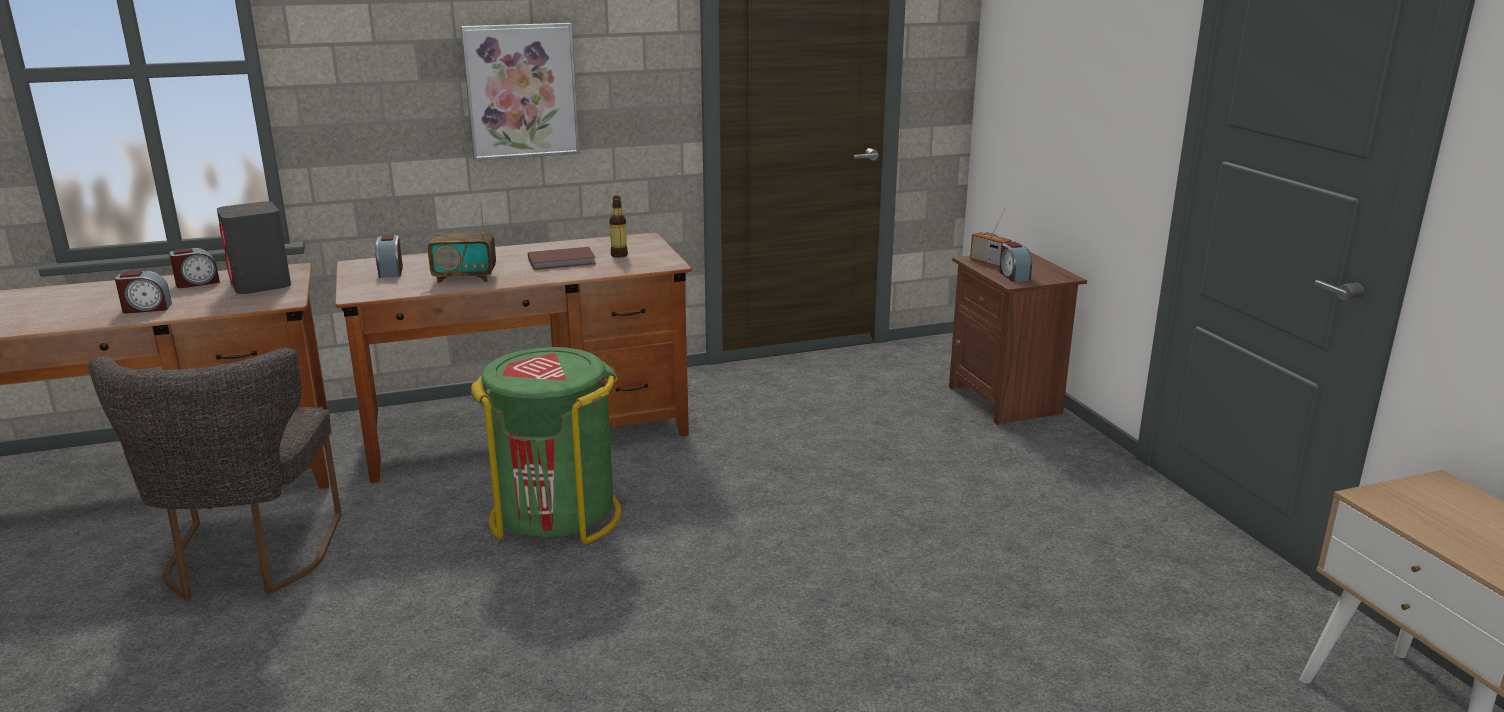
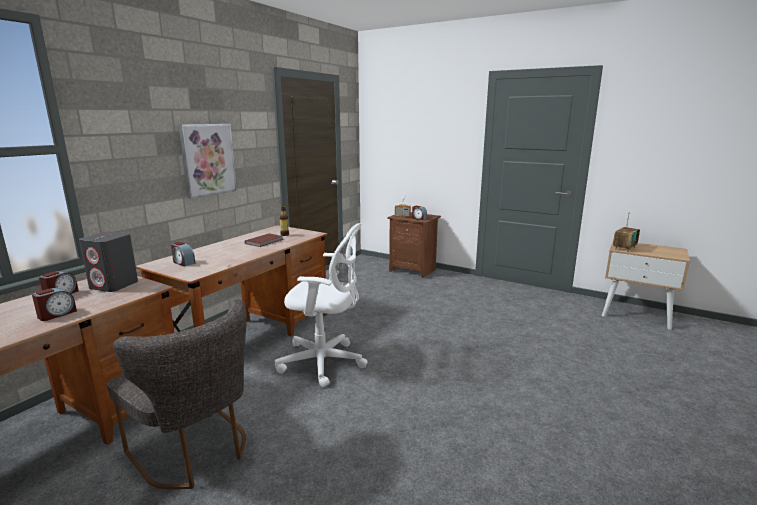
camera: 40 degrees left, 5 degrees down
(465, 278) = (233, 256): radio -> radio (624, 248)
(556, 516) = (325, 362): green trash can -> white office chair

